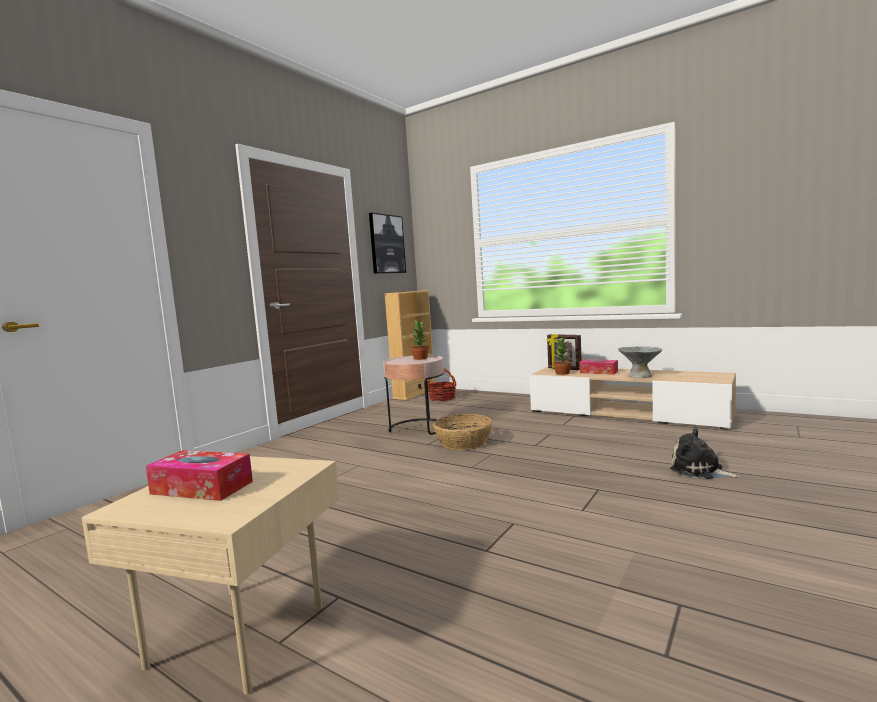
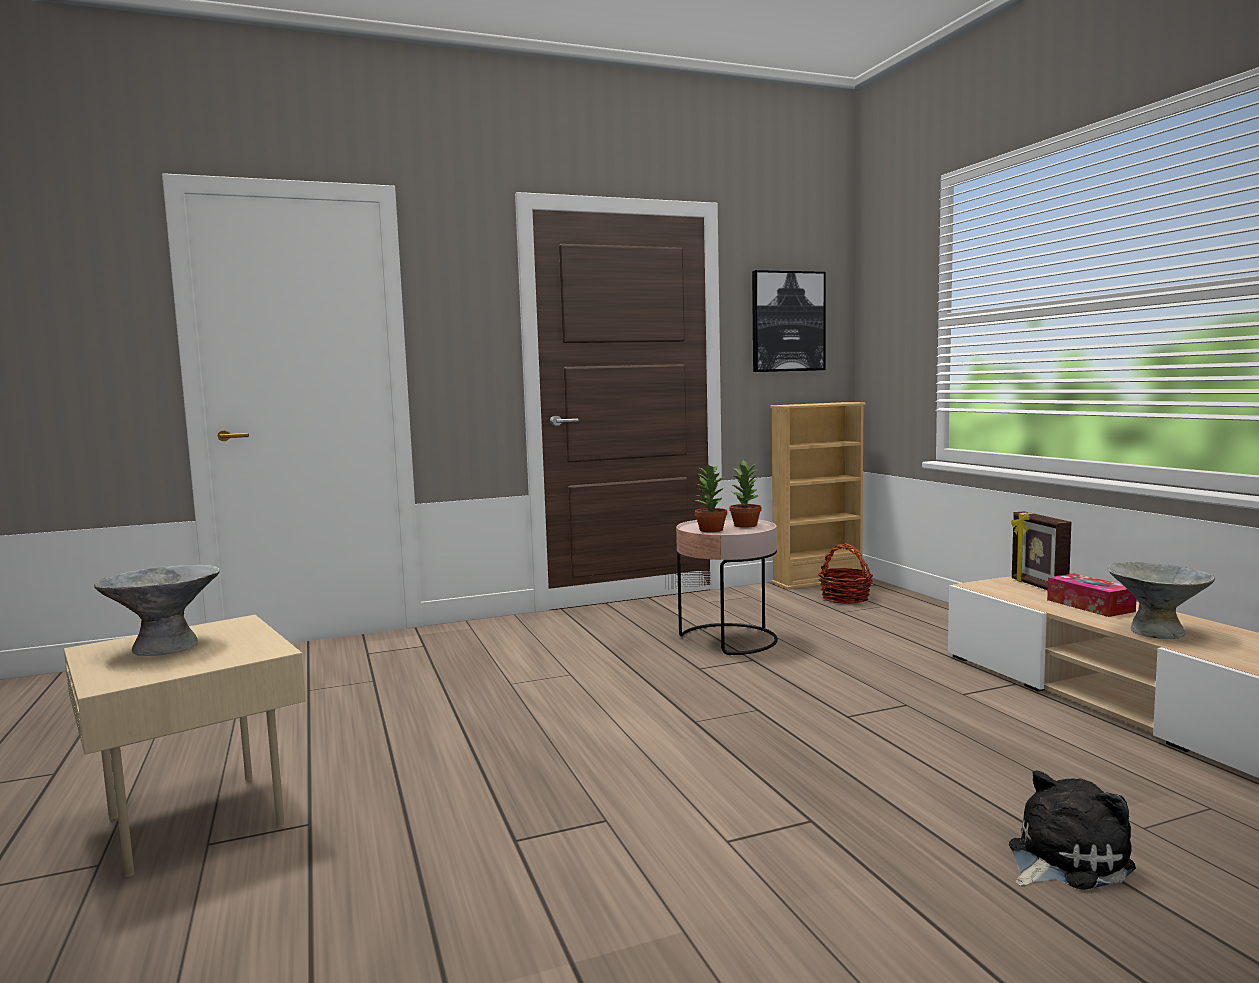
camera: 35 degrees right, 0 degrees up
(202, 488) = (165, 647): tissue box -> grey bowl
(464, 443) = (749, 681): basket -> none
(562, 373) = (1012, 594): potted plant -> potted plant (710, 530)
(699, 471) = (1063, 860): plush toy -> plush toy turned 75 degrees clockwise

